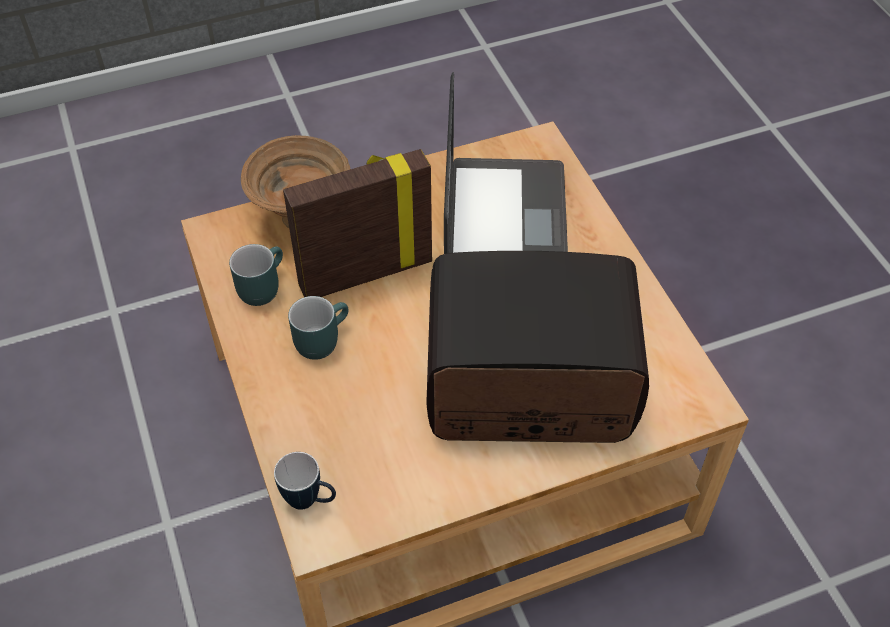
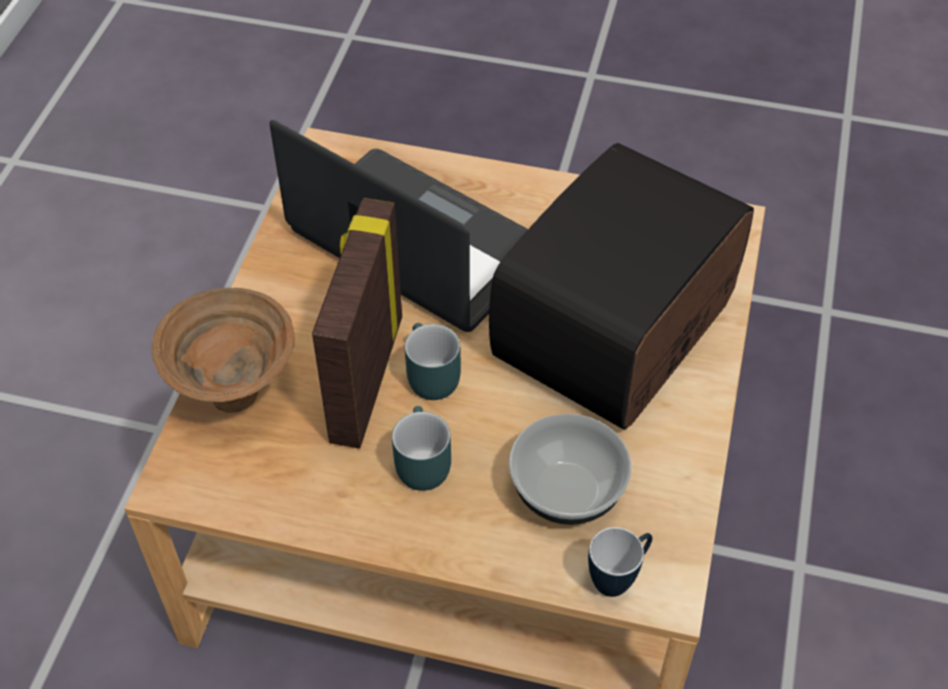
camera: 55 degrees left, 0 degrees up
(260, 285) = (297, 479): turquoise mug -> turquoise mug (427, 376)
(359, 432) = (565, 492): none -> bowl

